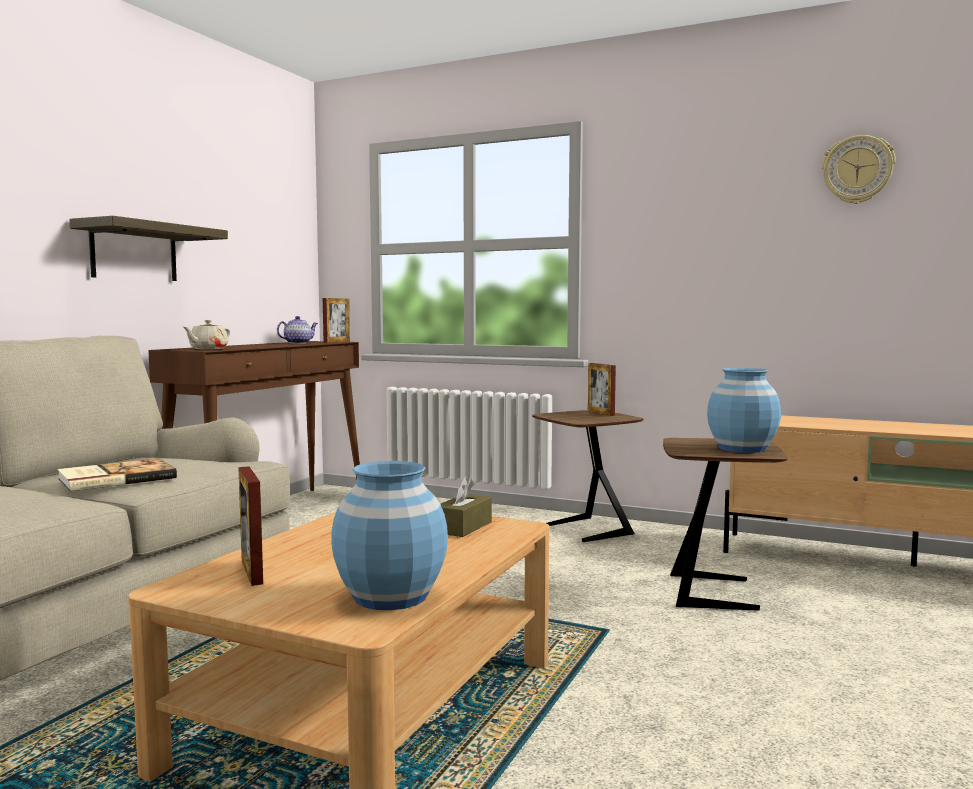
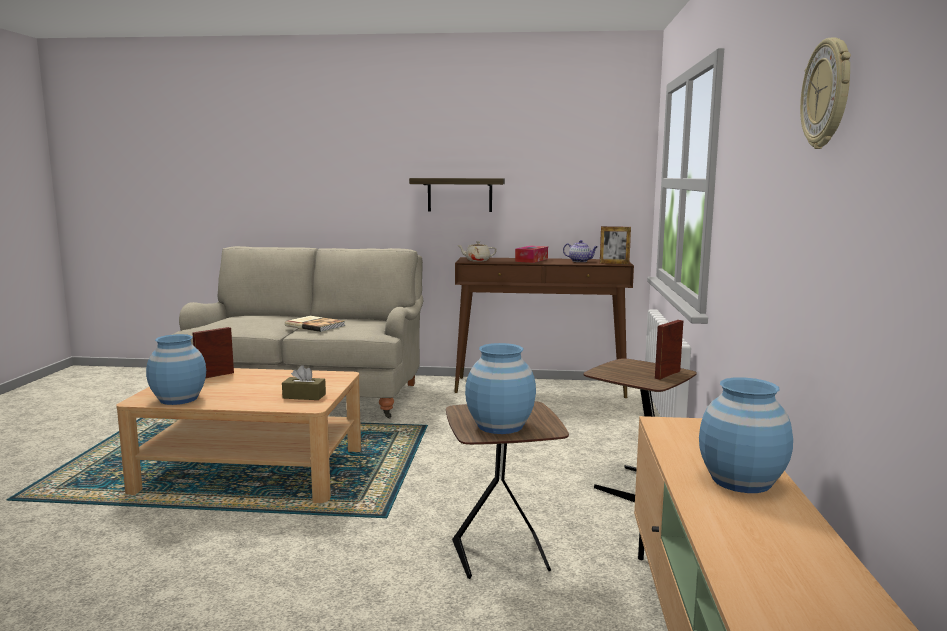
camera: 70 degrees right, 5 degrees up
(251, 345) = (531, 260): none -> tissue box
(874, 424) = (742, 481): none -> blue vase

